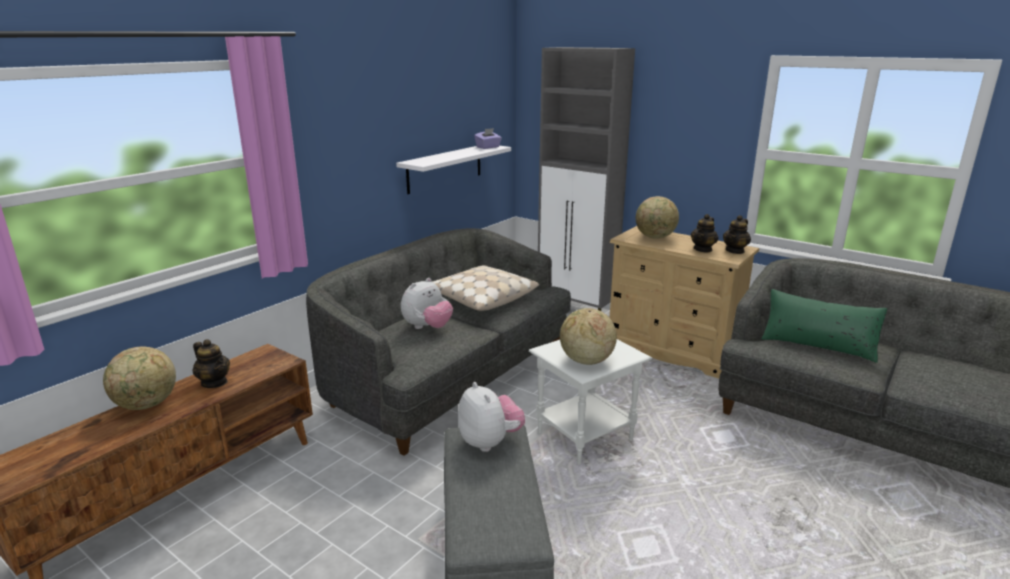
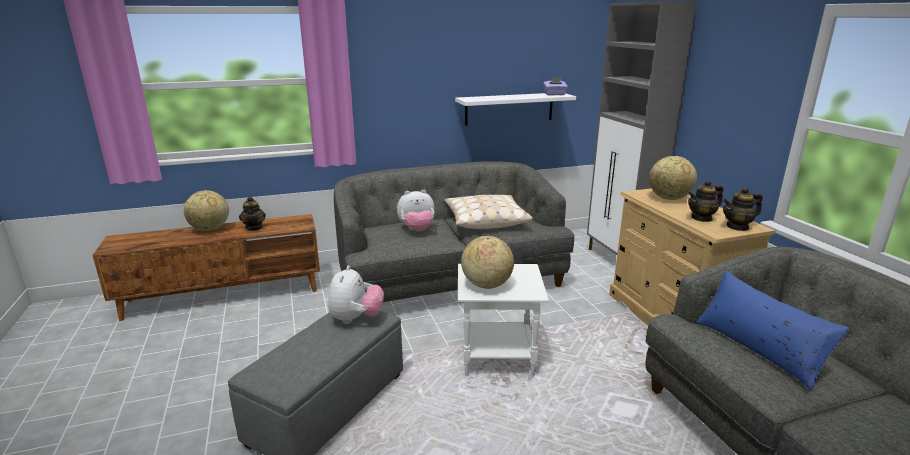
camera: 35 degrees right, 0 degrees up
(818, 345) = (758, 348): green pillow -> blue pillow

